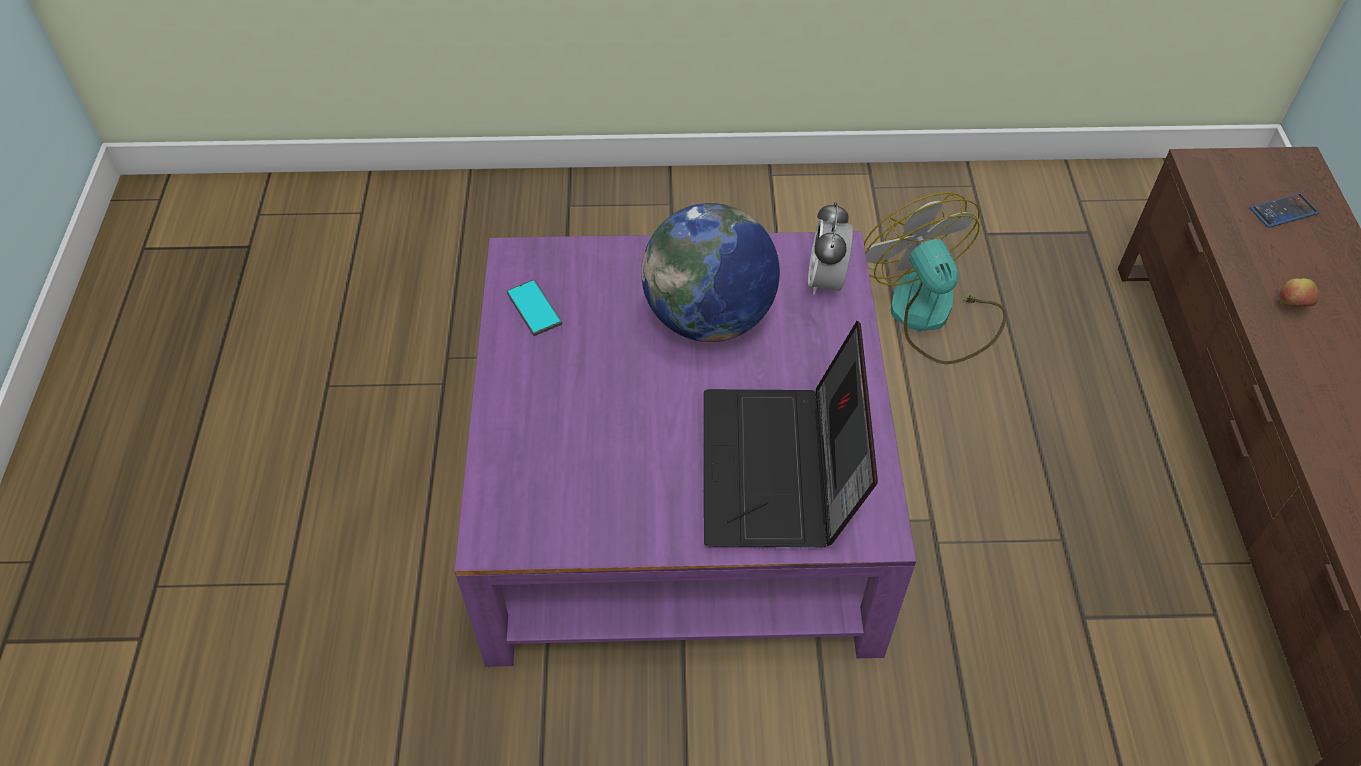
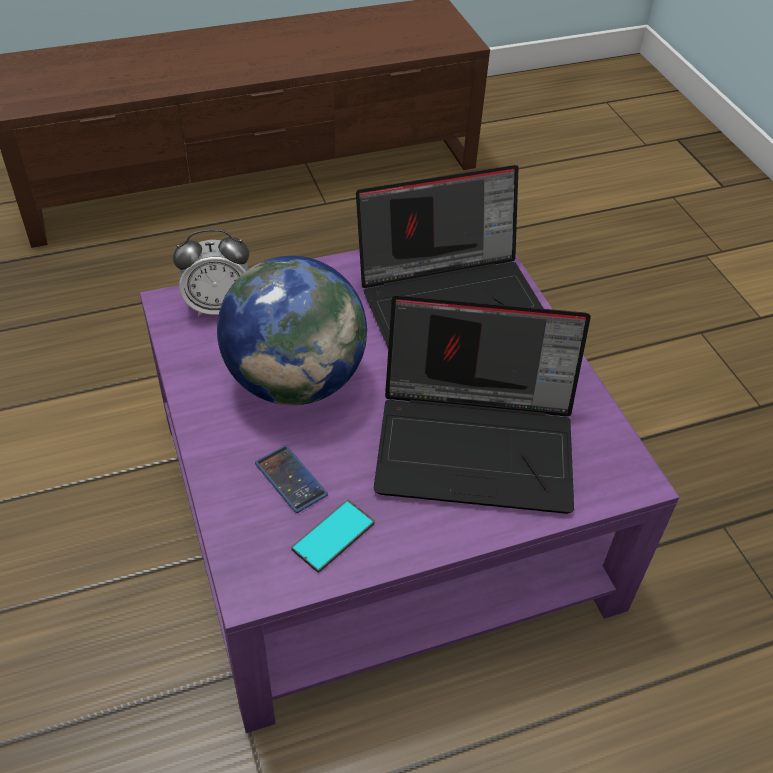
camera: 110 degrees left, 5 degrees down
(583, 431) = (478, 443): none -> laptop
(932, 315) = (109, 358): fan -> none
(1283, 211) = (68, 72): phone -> phone (290, 479)
(1291, 306) = (175, 71): apple -> none

